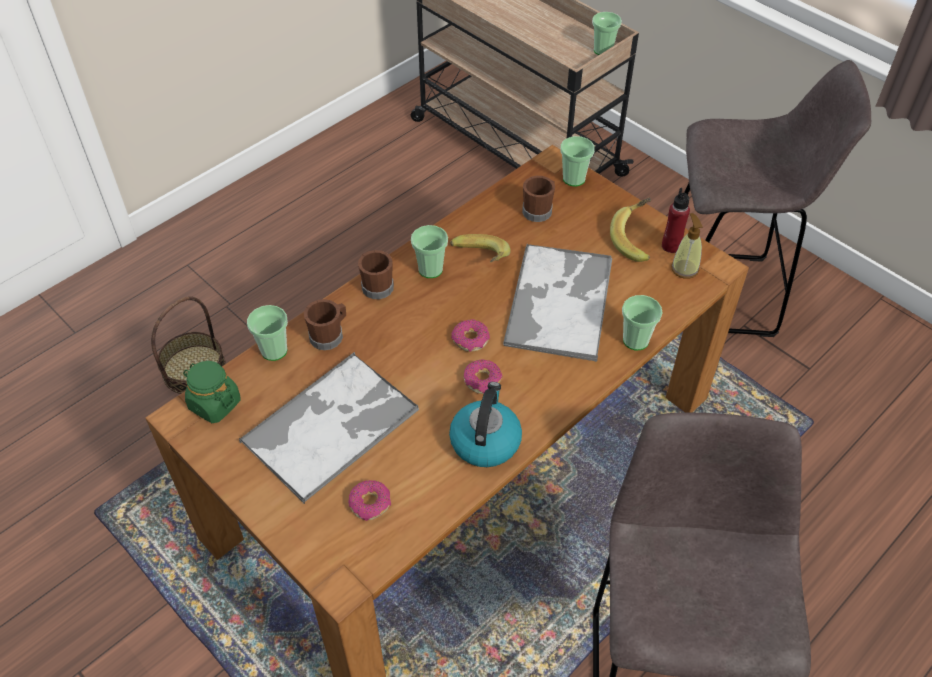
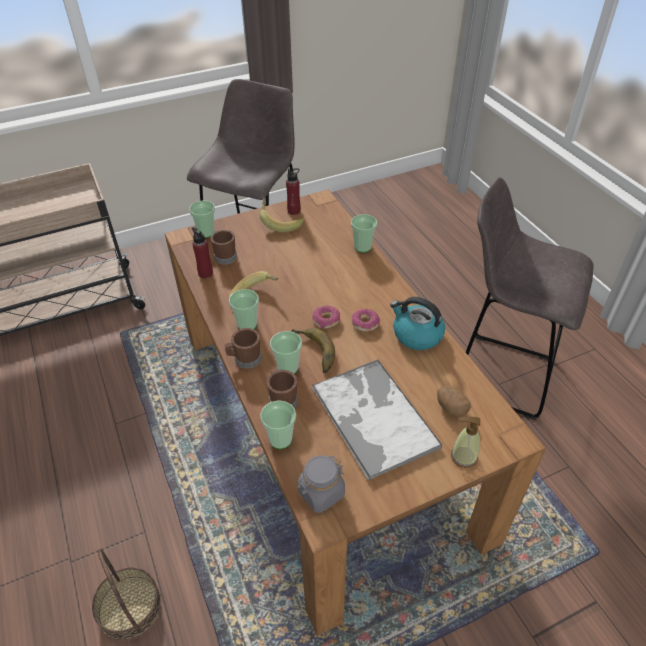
camera: 70 degrees left, 5 degrees down
(214, 404) = (321, 493): green jar -> grey jar
(370, 504) = (451, 408): donut -> potato
(408, 341) = (311, 353): none -> banana
(499, 205) = (205, 273): none -> red bottle
(559, 301) = (313, 269): tray -> none
(603, 50) = (80, 189): cup -> cup (287, 368)
(684, 269) = (316, 211): soap dispenser -> soap dispenser (463, 456)

